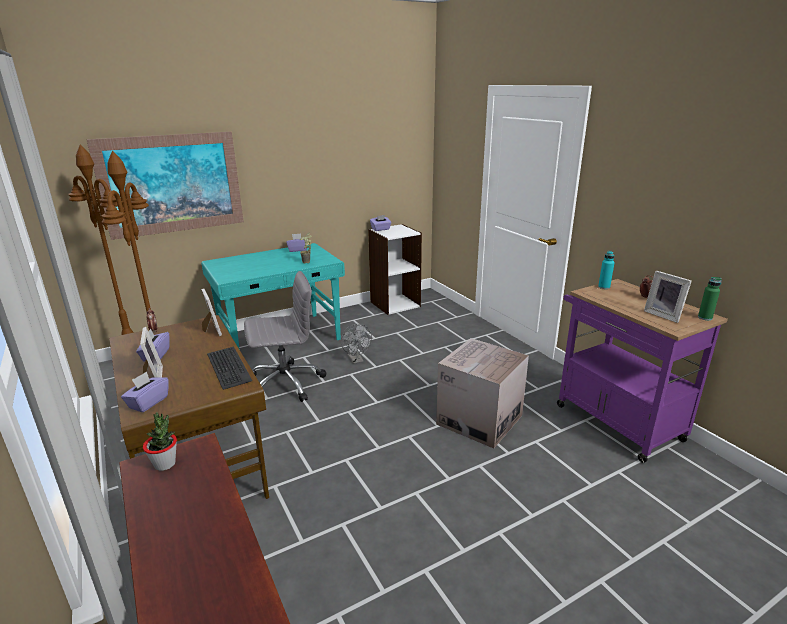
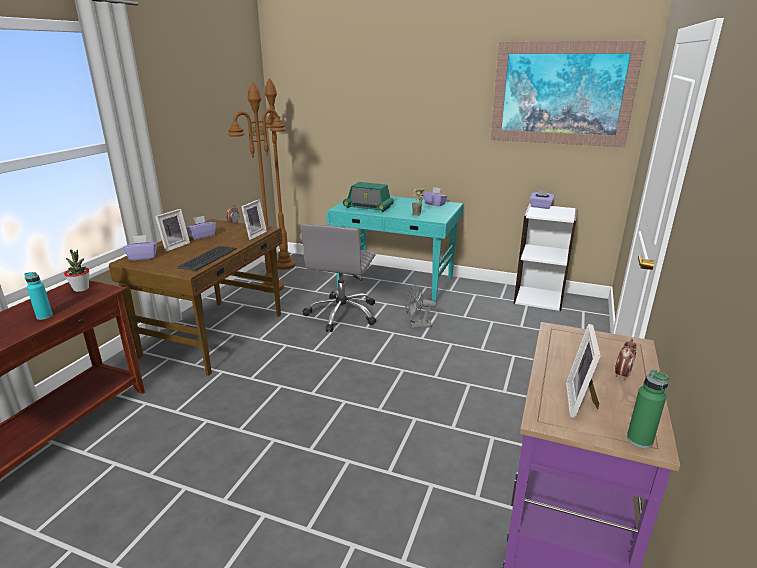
camera: 50 degrees right, 0 degrees up
(172, 184) = (345, 121): picture -> picture (561, 94)
(251, 270) = (368, 207): none -> radio
(285, 383) = (342, 314): grey office chair -> grey office chair turned 75 degrees clockwise
(356, 360) = (417, 325): grey fan -> grey fan turned 60 degrees clockwise
(479, 420) = (419, 430): cardboard box -> none
(604, 287) = (599, 338): turquoise bottle -> turquoise bottle (44, 316)

